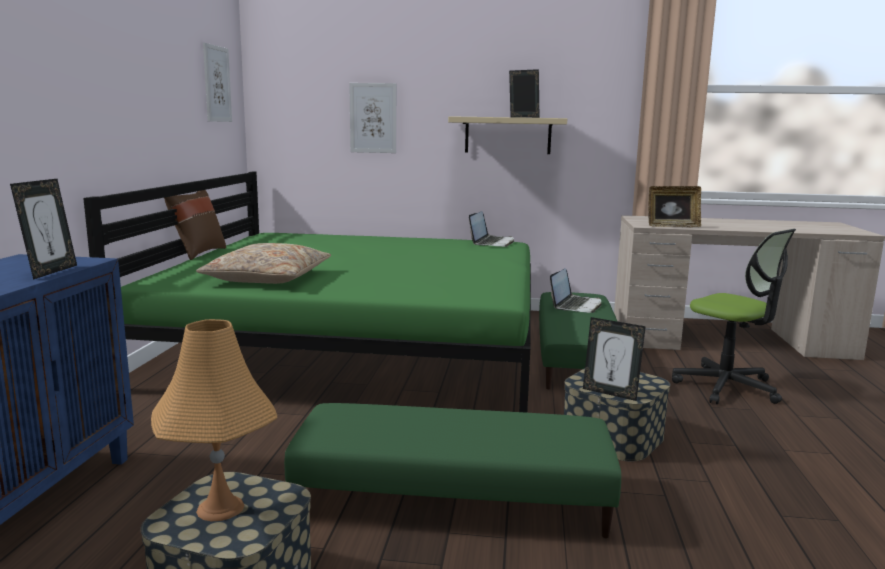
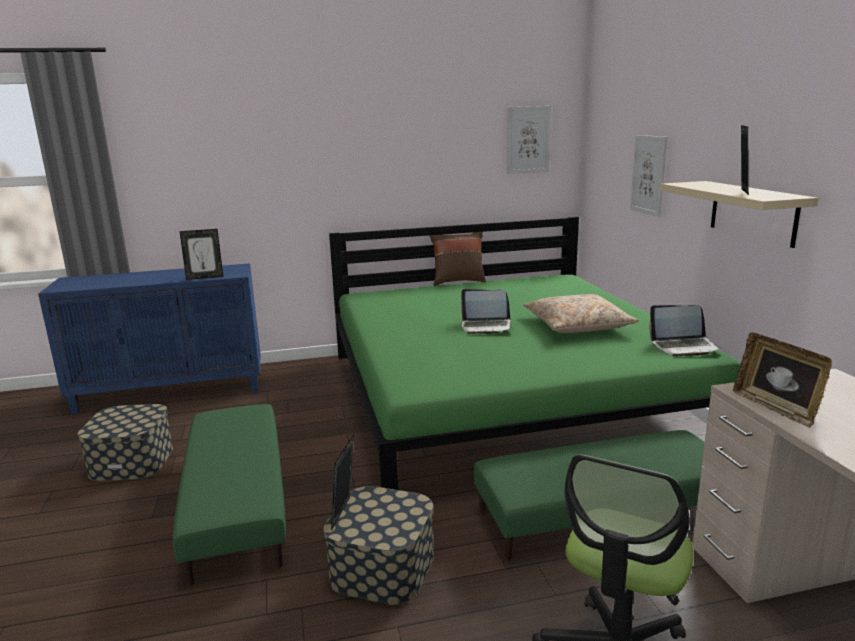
camera: 70 degrees right, 5 degrees up
(221, 508) = (125, 417): orange table lamp -> none
(268, 278) = (401, 313): beige pillow -> beige pillow (577, 325)
(576, 305) = (636, 456): laptop -> laptop (486, 327)

